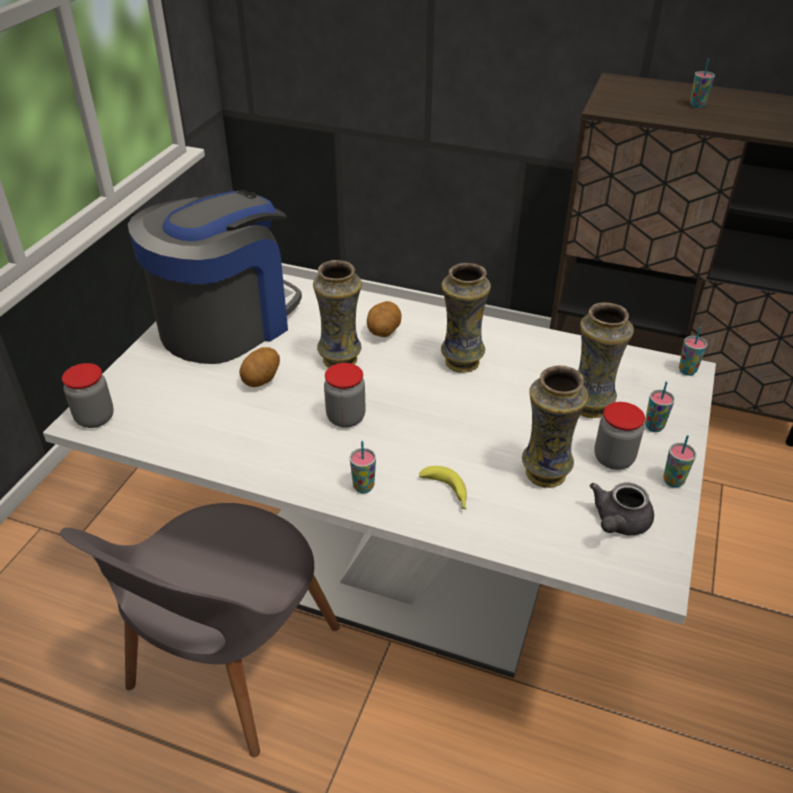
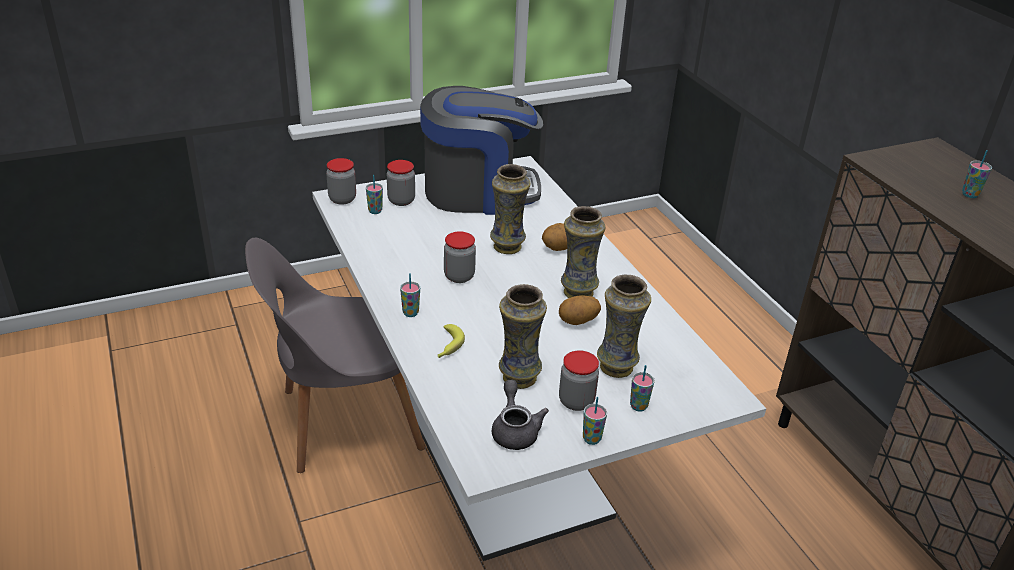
camera: 45 degrees right, 5 degrees down
(164, 379) = (401, 200): none -> jar
(262, 380) = (448, 231): potato -> potato (578, 322)
(618, 523) = (515, 430): grey teapot -> grey teapot turned 90 degrees clockwise
(687, 371) = (731, 397): cup -> cup (375, 211)

